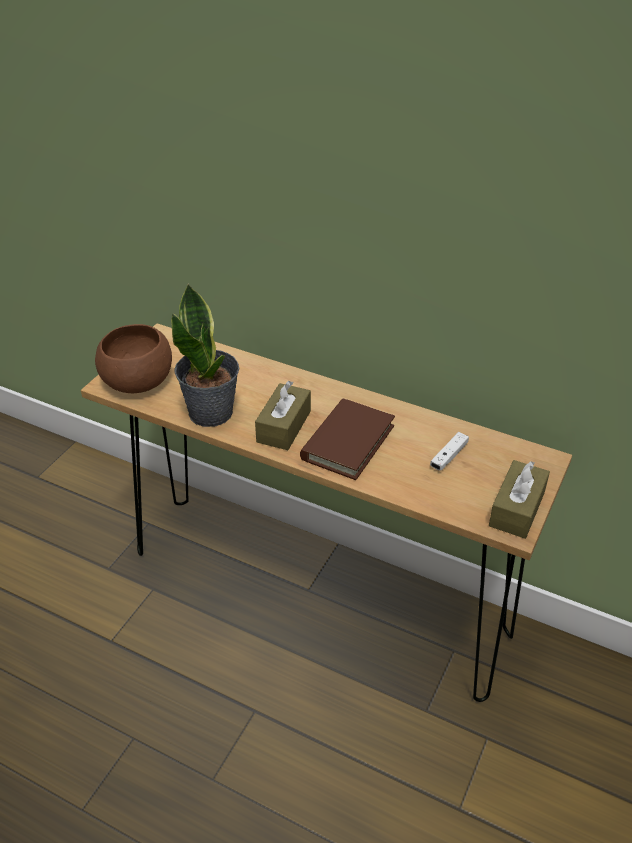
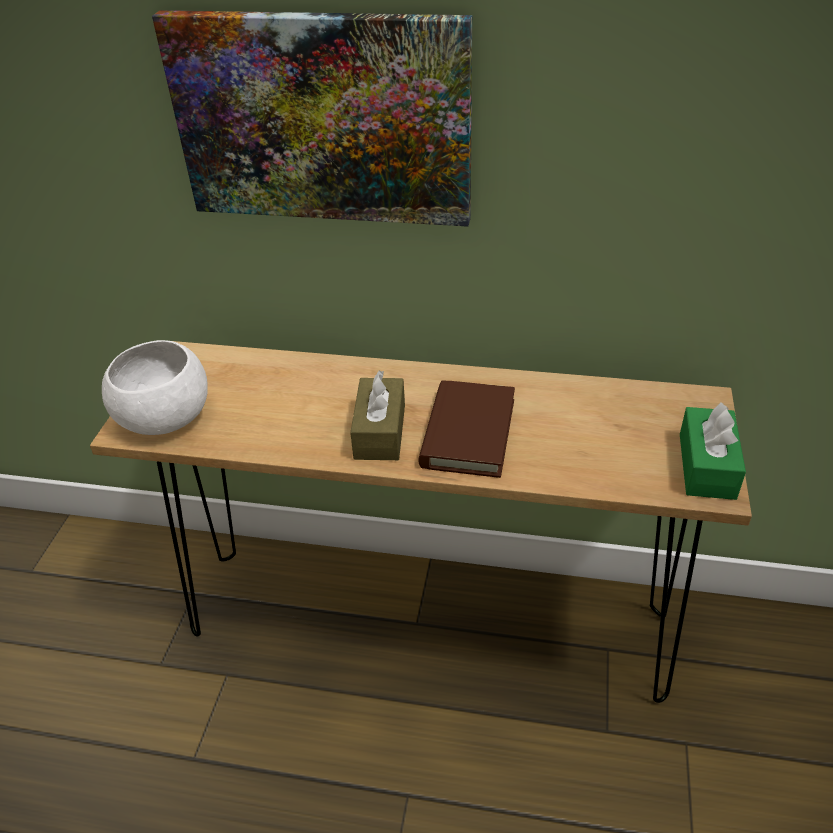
camera: 15 degrees left, 0 degrees up
(137, 380) = (163, 415): brown bowl -> white bowl
(211, 412) = (279, 434): potted plant -> none
(284, 188) = (323, 119): none -> picture
(449, 456) = (596, 422): white game controller -> none
(517, 509) = (706, 466): brown tissue box -> green tissue box

